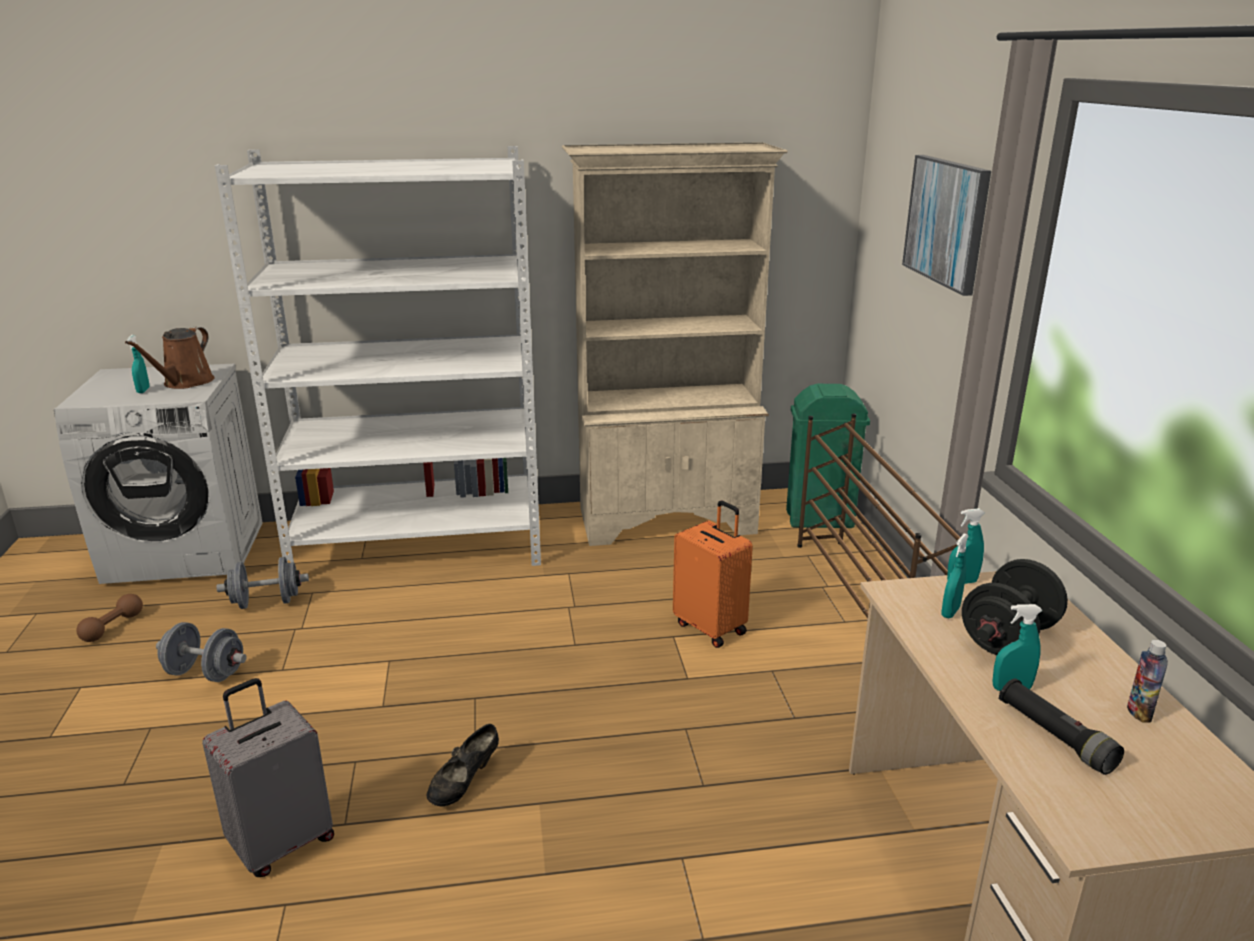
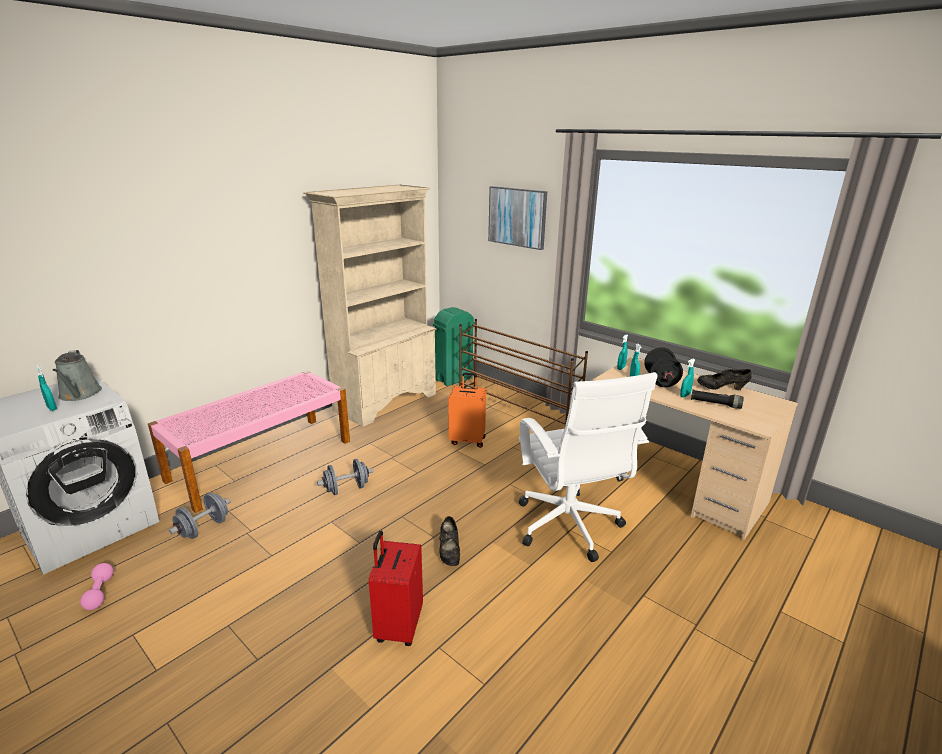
camera: 40 degrees left, 0 degrees up
(113, 627) = (100, 593): brown dumbbell -> pink dumbbell
(185, 383) = (79, 394): brown watering can -> grey watering can
(205, 673) = (221, 581): grey dumbbell -> grey dumbbell (346, 489)
(282, 843) = (398, 626): grey suitcase -> red suitcase
(420, 543) = (262, 460): white bookcase -> pink bench
(684, 855) = (570, 529): none -> white office chair
(1139, 713) = (721, 389): bottle -> black shoe

